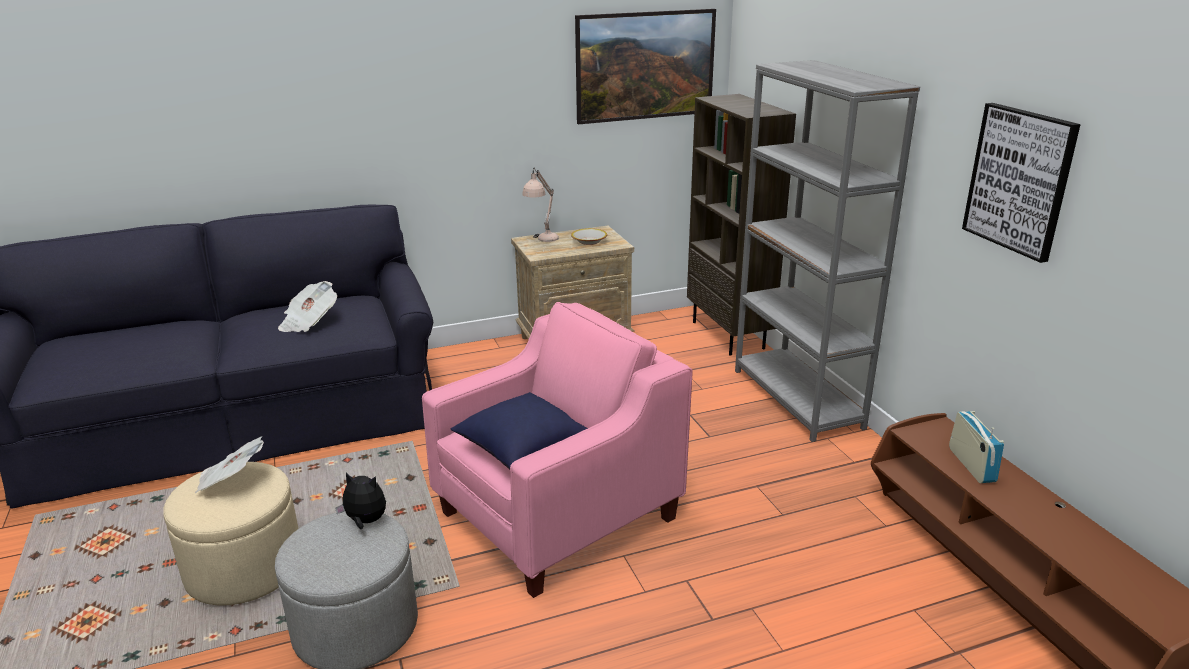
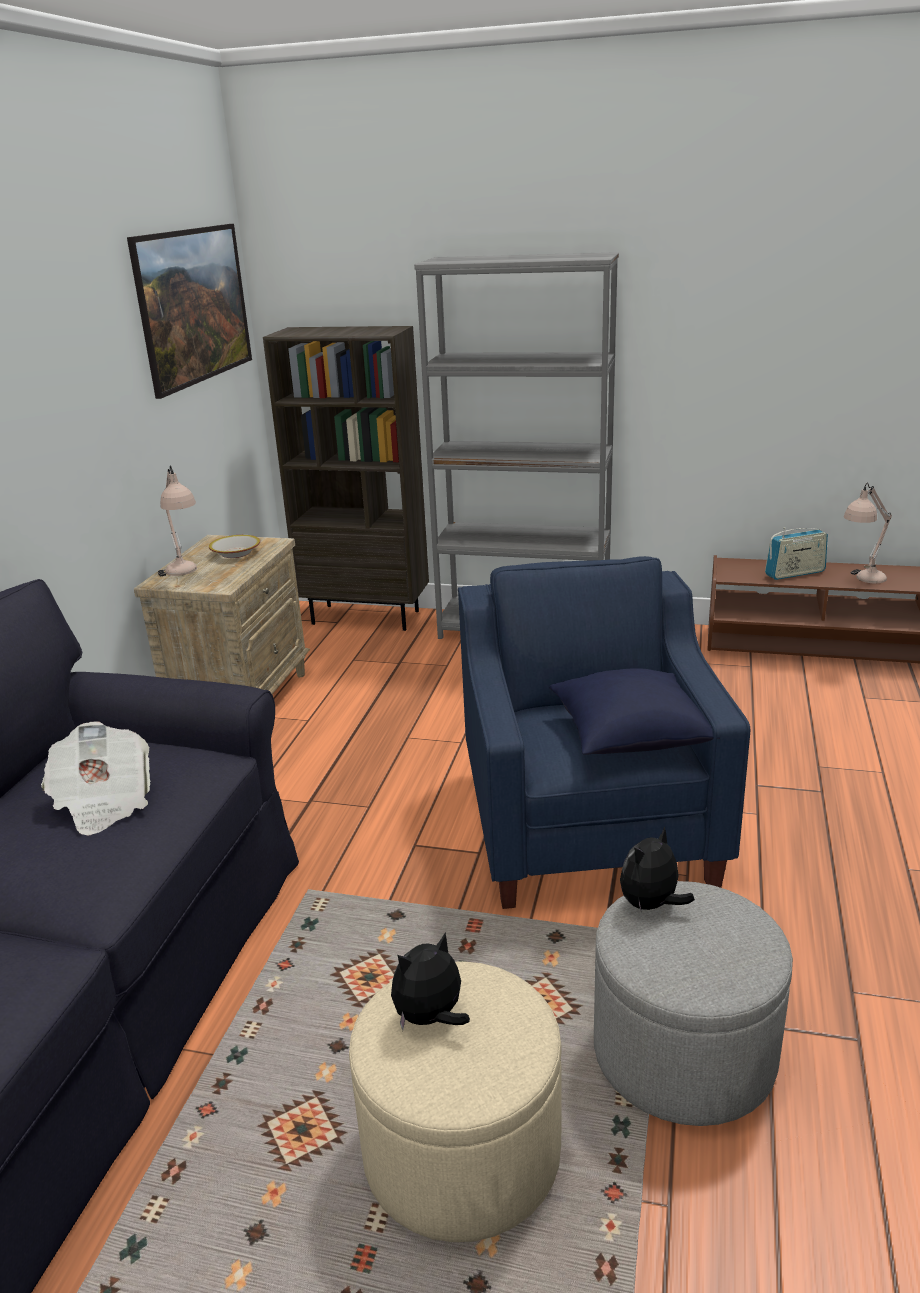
camera: 55 degrees left, 0 degrees up
(232, 480) = (430, 1018): newspaper -> plush toy
(558, 516) = (588, 825): pink armchair -> blue armchair
(971, 465) = (795, 573): radio -> radio turned 135 degrees clockwise
(1010, 507) = (860, 581): none -> beige table lamp
(1019, 180) = (761, 312): picture -> none

